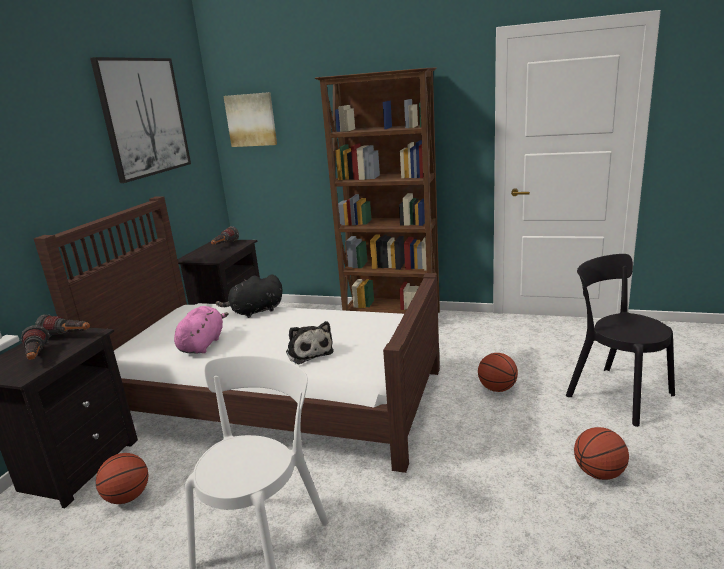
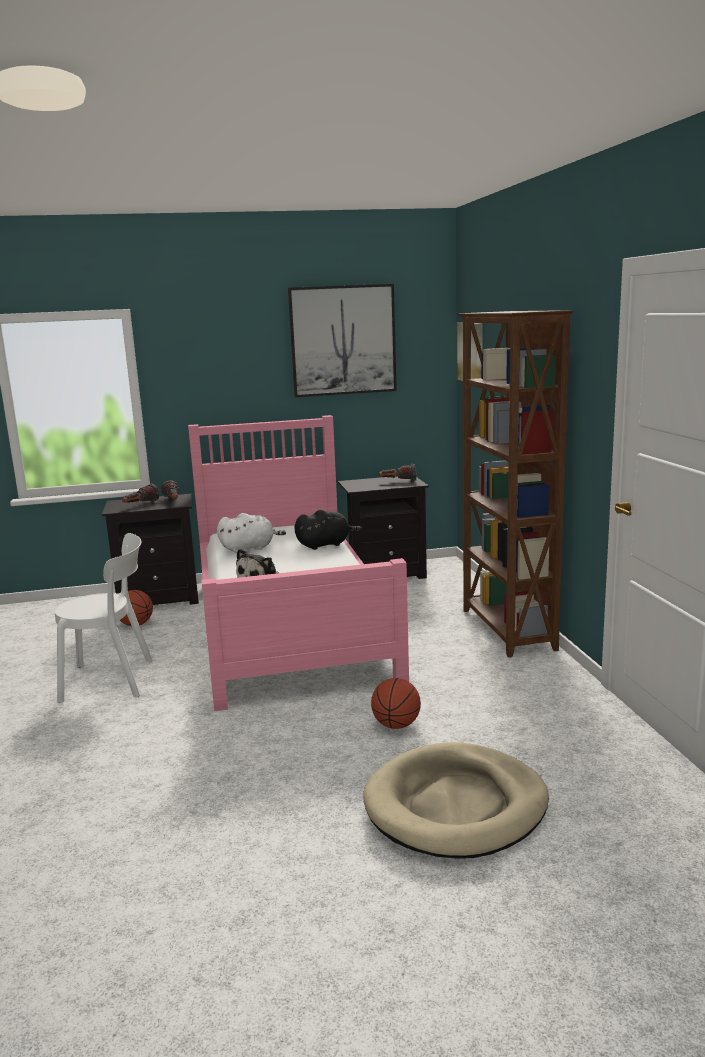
camera: 60 degrees right, 5 degrees down
(203, 344) = (249, 548): pink plush toy -> white plush toy
(255, 311) = (325, 545): black plush toy -> black plush toy turned 120 degrees clockwise
(272, 397) = (289, 626): brown bed -> pink bed
(598, 473) = (269, 813): basketball -> none
(614, 393) = (456, 806): black chair -> beige dog bed

